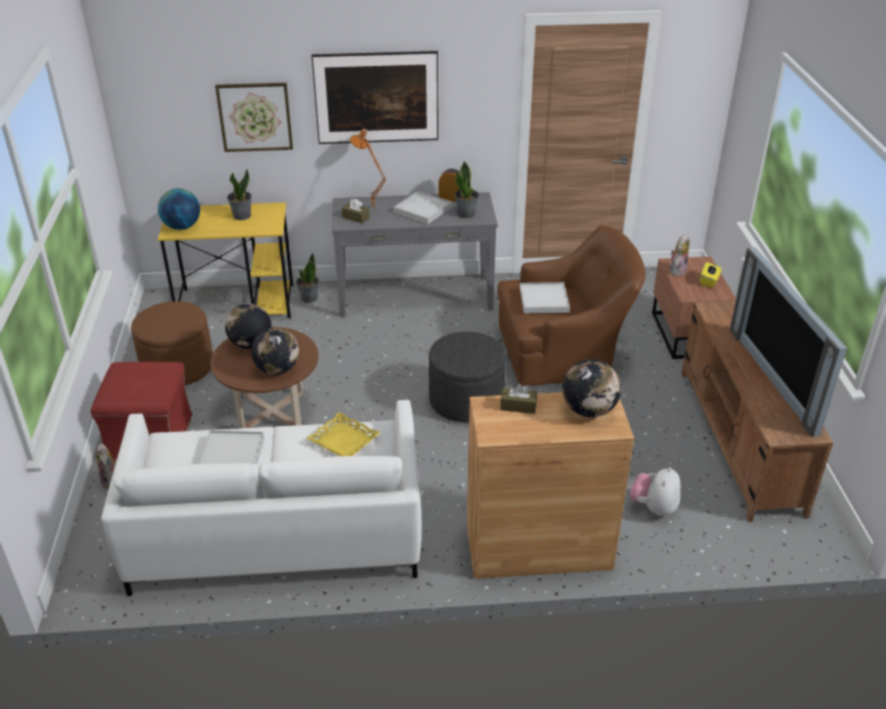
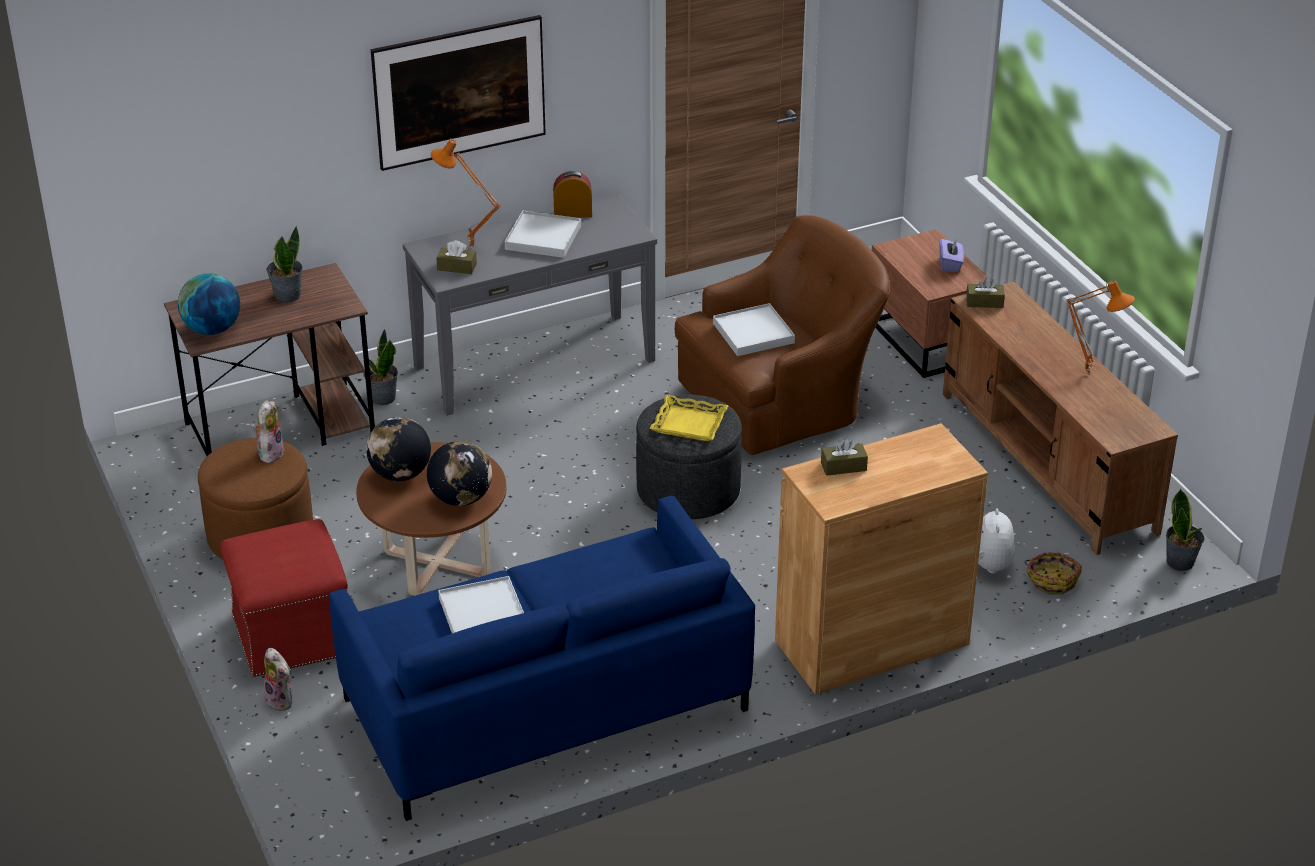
camera: 20 degrees left, 0 degrees up
(237, 303) = (281, 427): yellow desk -> brown desk
(255, 117) = (291, 149): picture -> none
(277, 531) = (544, 703): white sofa -> blue sofa
(343, 441) = (610, 565): yellow tray -> yellow tray (688, 424)
(466, 214) = (606, 232): potted plant -> potted plant (1180, 562)
(589, 410) = (924, 453): globe -> none
(677, 270) = (903, 257): plush toy -> plush toy (270, 452)
(704, 533) = (1052, 580): none -> basket
(709, 281) = (950, 264): yellow tissue box -> purple tissue box
(718, 310) = (984, 302): none -> brown tissue box
(778, 378) = (1089, 373): television -> orange table lamp

